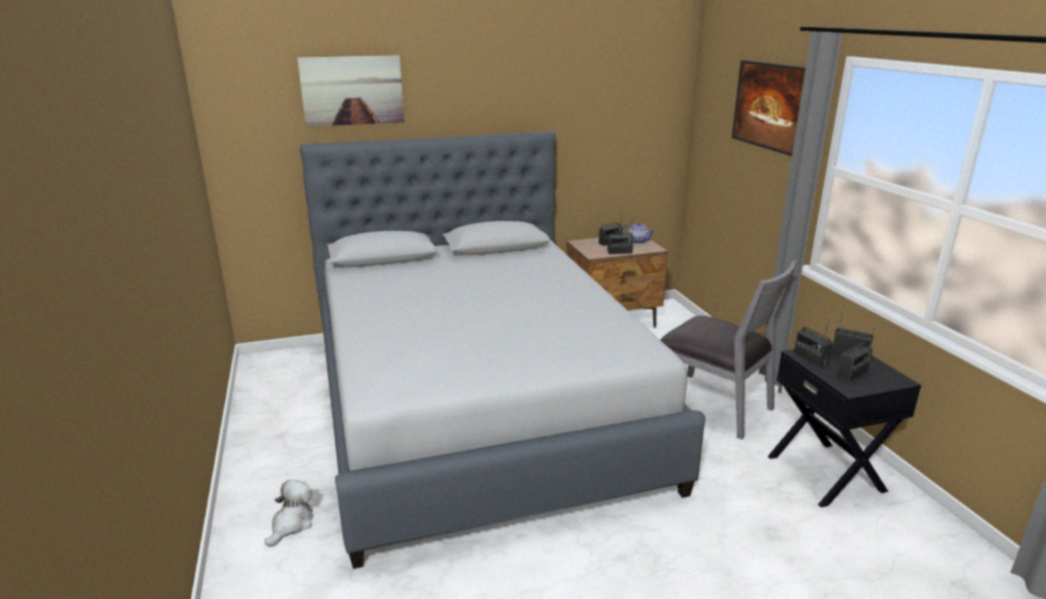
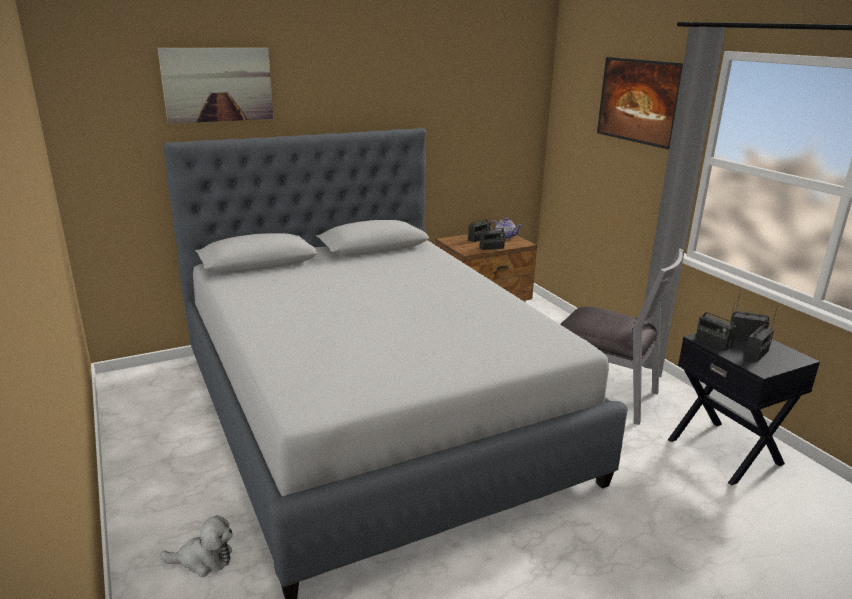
camera: 10 degrees left, 0 degrees up
(291, 524) = (204, 559): plush toy -> plush toy turned 75 degrees clockwise

